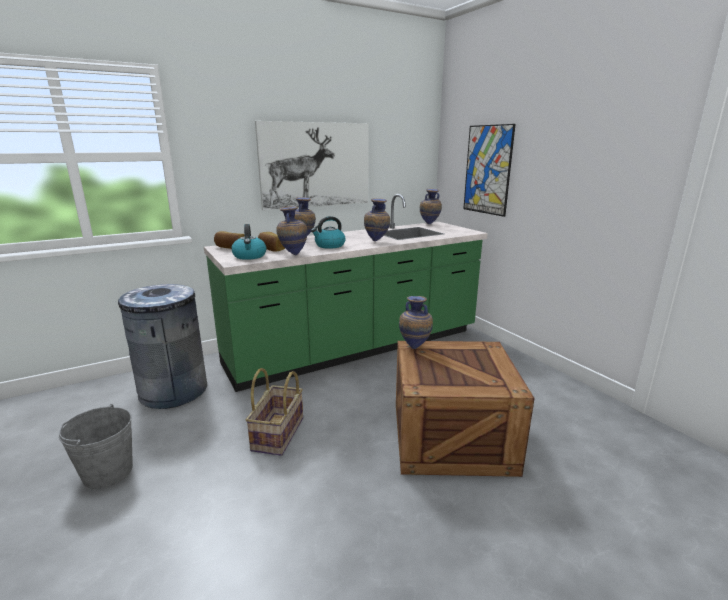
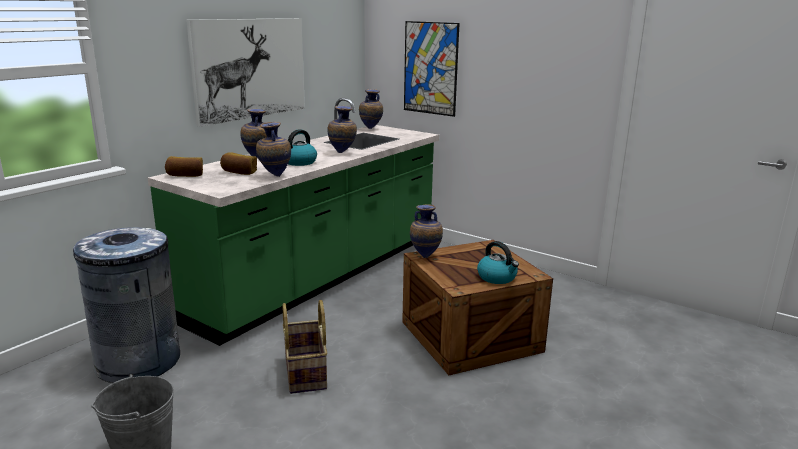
camera: 25 degrees left, 0 degrees up
(250, 256) = (228, 183): kettle -> kettle (497, 277)

